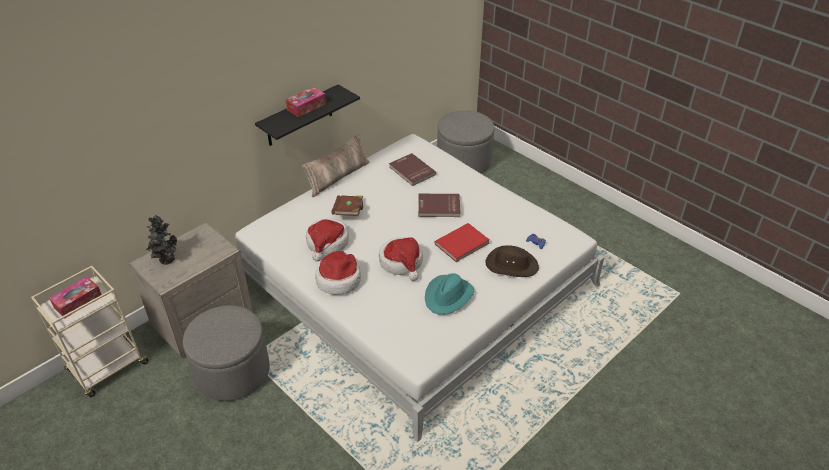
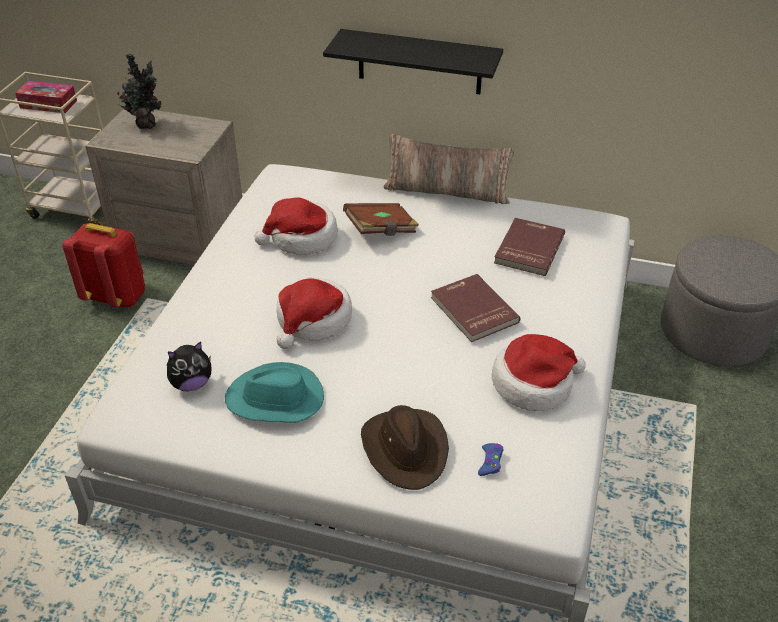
camera: 60 degrees right, 0 degrees up
(232, 372) = (117, 296): grey ottoman -> red backpack
(306, 107) = (417, 46): tissue box -> none
(338, 279) = (236, 276): hat -> hat (534, 383)
(412, 324) = (191, 383): none -> plush toy
(462, 244) = (406, 369): red book -> none

